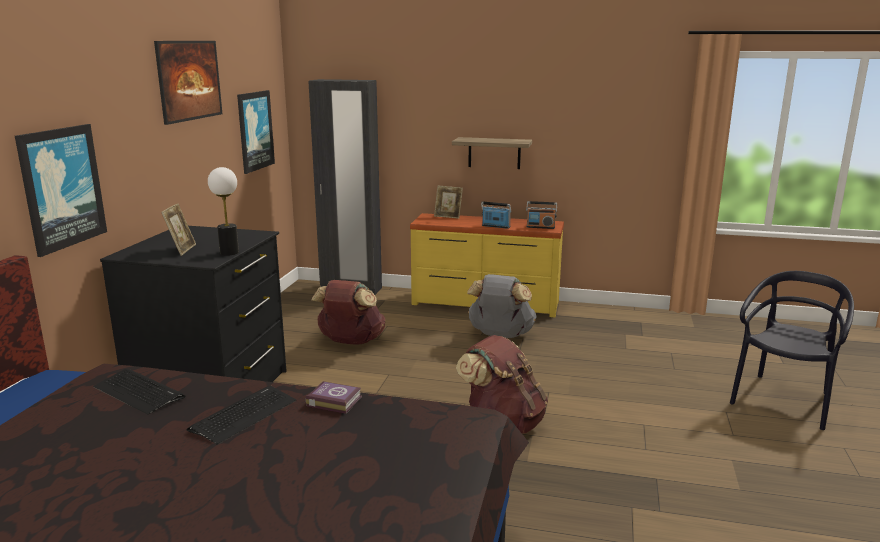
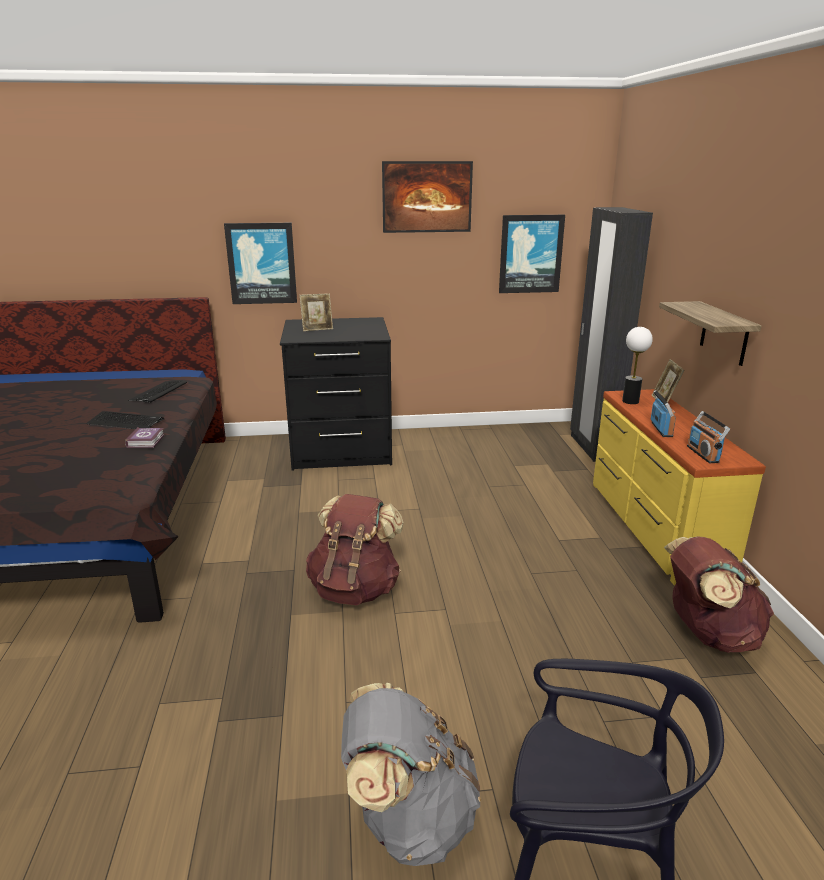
camera: 70 degrees right, 5 degrees up
(229, 253) = (318, 339): table lamp -> table lamp (630, 401)
(350, 342) = (471, 476): brown backpack -> brown backpack (708, 634)
(500, 335) = (569, 553): grey backpack -> grey backpack (409, 817)

